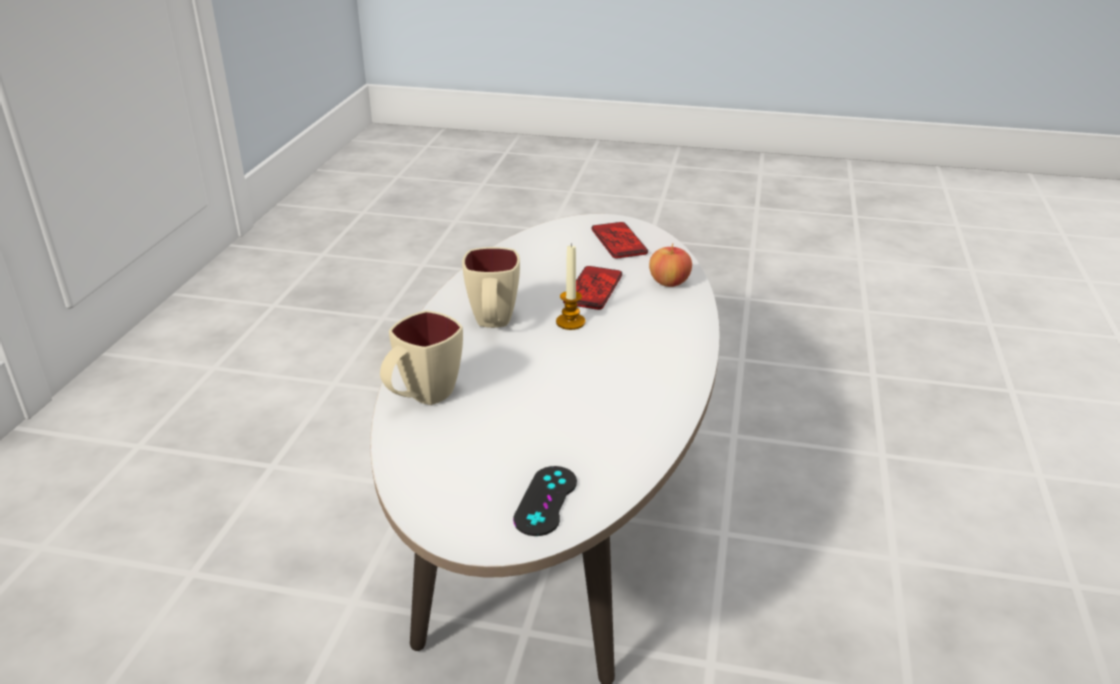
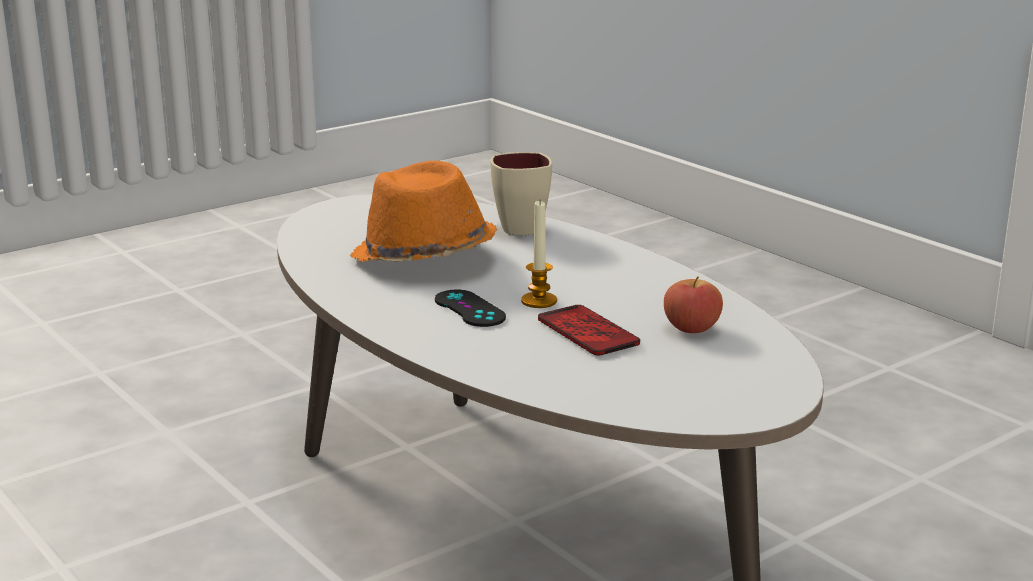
camera: 130 degrees right, 10 degrees down
(493, 325) = (591, 273): beige mug -> none
(546, 501) = (334, 225): black game controller -> black game controller (469, 309)
(558, 405) = (423, 258): none -> orange hat
(619, 241) = (689, 389): phone -> none
(669, 282) = (535, 372): apple -> apple (691, 328)

